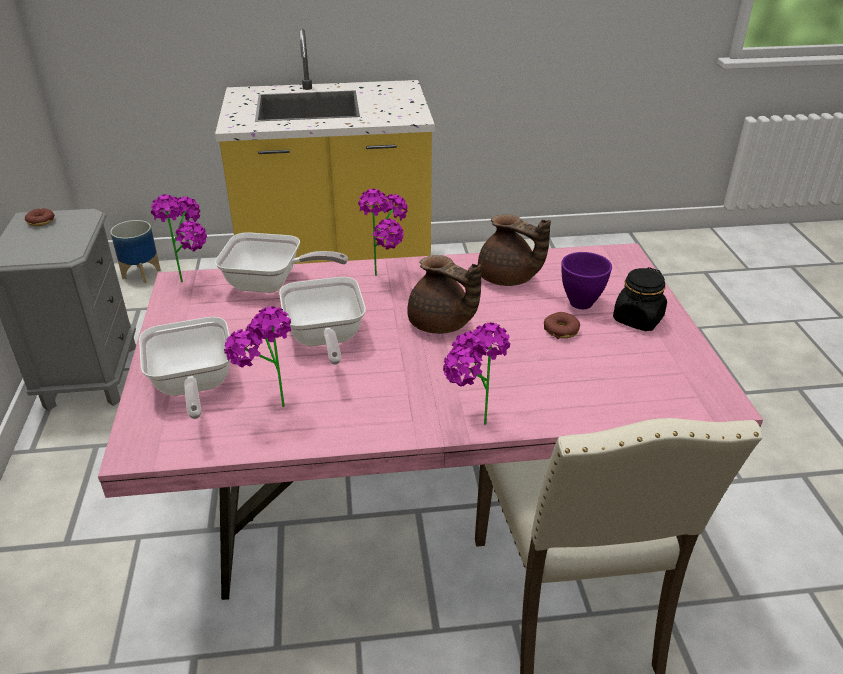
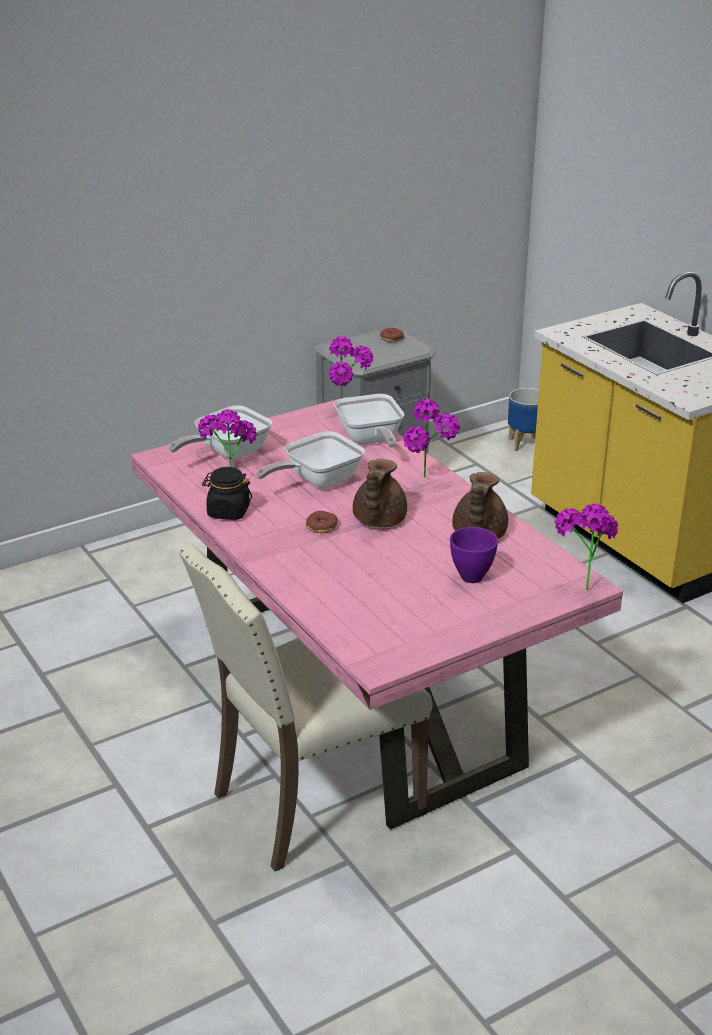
camera: 65 degrees right, 5 degrees down
(469, 423) = (265, 559): potted plant -> potted plant (581, 583)
(561, 330) = (418, 575): donut -> donut (322, 527)
(637, 319) = (471, 609): black jar -> black jar (228, 512)

